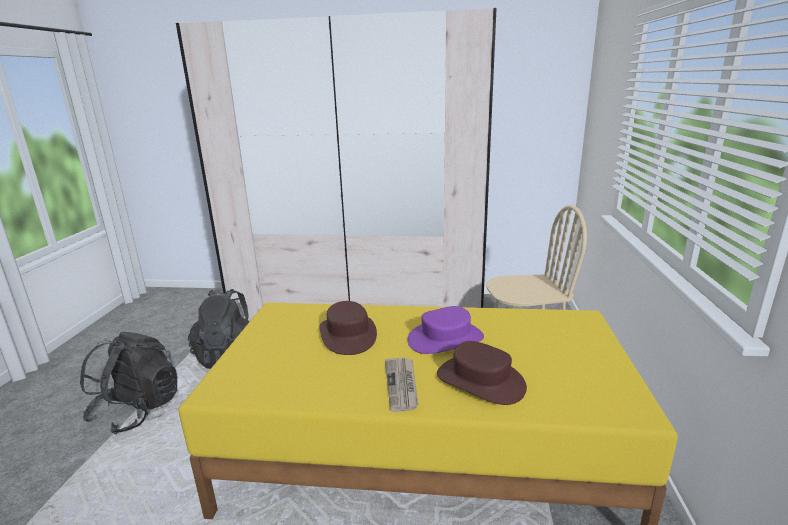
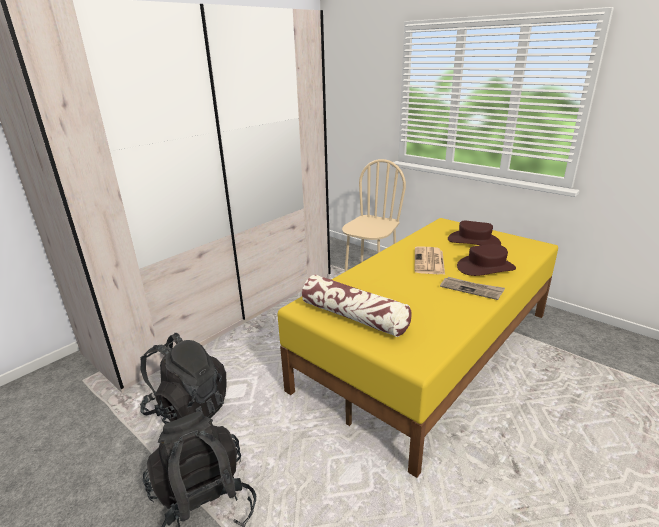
camera: 55 degrees left, 5 degrees up
(276, 336) = (354, 317): none -> pillow
(348, 335) = (387, 289): brown hat -> brown hat (473, 241)
(445, 339) = (429, 261): purple hat -> newspaper

